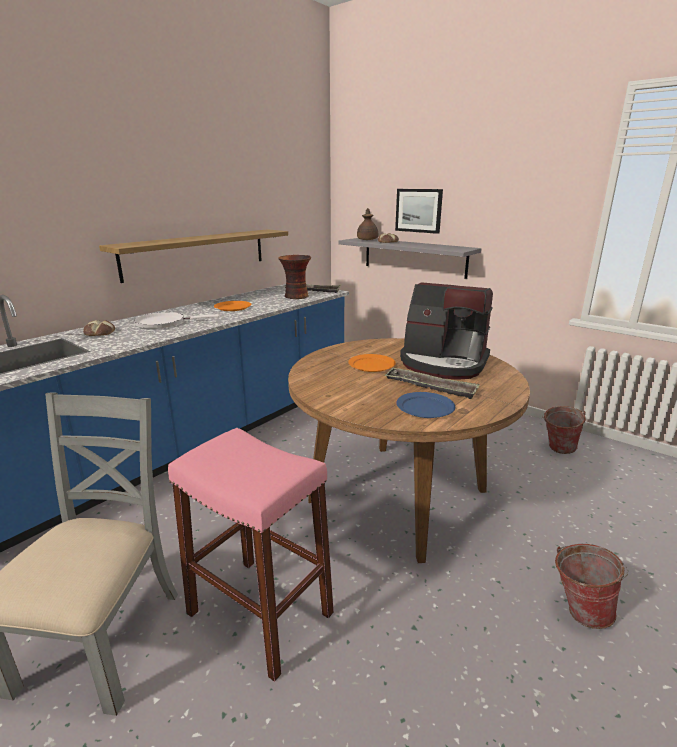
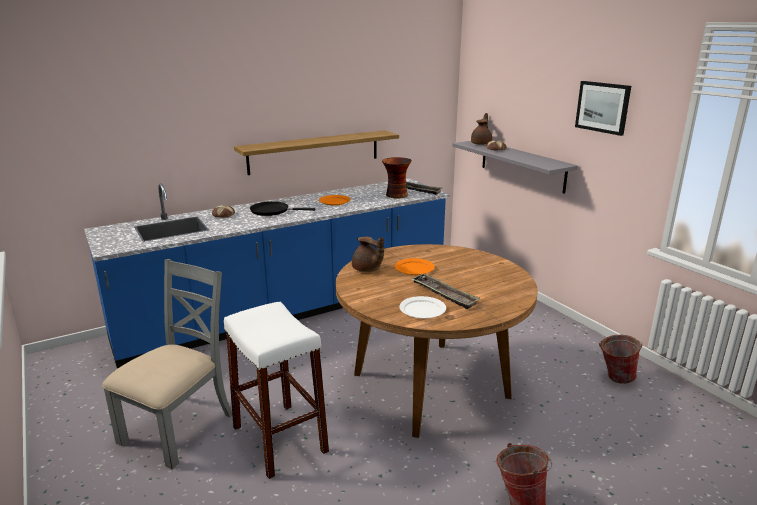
camera: 20 degrees right, 0 degrees up
(164, 323) = (272, 211): white frying pan -> black frying pan
(259, 613) = (279, 439): pink stool -> white stool
(320, 373) = (367, 269): none -> brown teapot
(418, 210) = (528, 121): picture -> picture (603, 107)
(424, 408) = (422, 309): blue plate -> white plate
(443, 363) = (477, 276): coffee machine -> none

